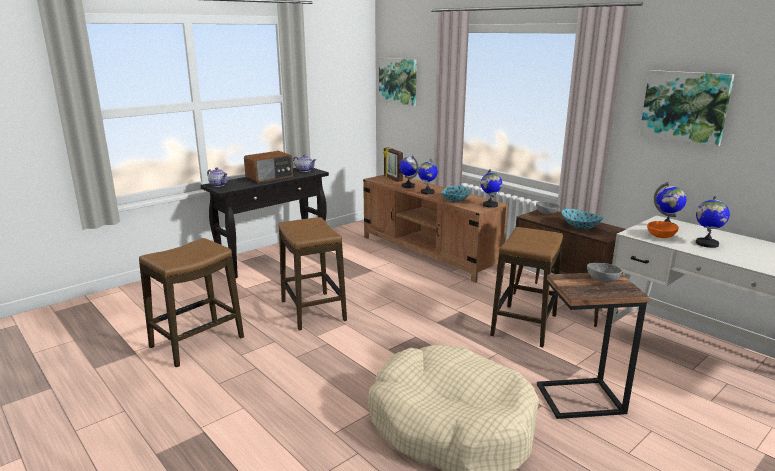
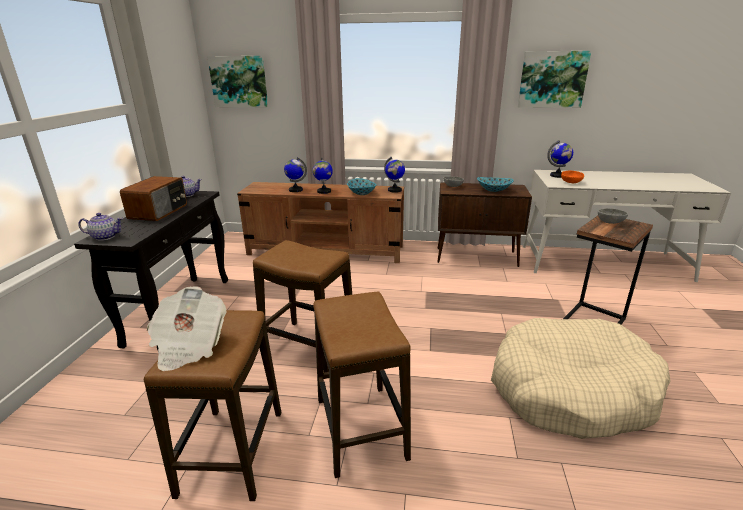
camera: 40 degrees left, 5 degrees up
(173, 251) = (189, 345): none -> newspaper
(392, 179) = (267, 187): picture frame -> none
(524, 325) = (481, 283): stool -> stool (360, 428)
(706, 244) = (599, 181): globe -> none

